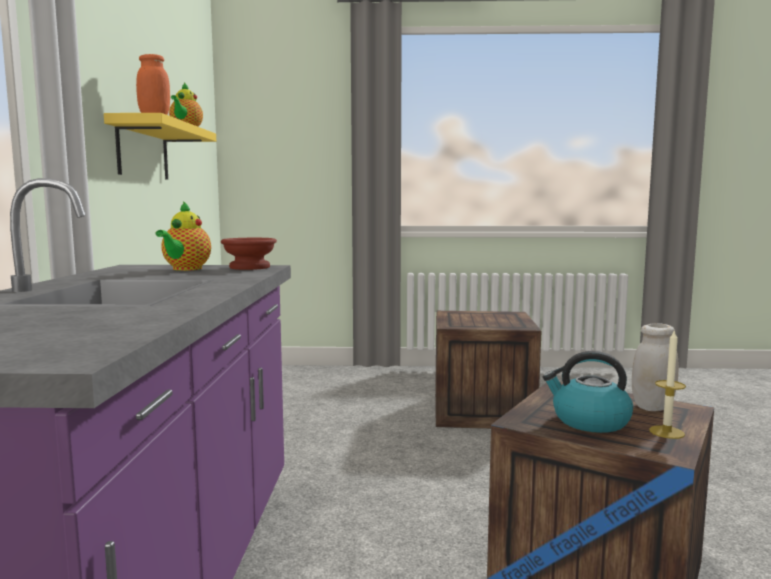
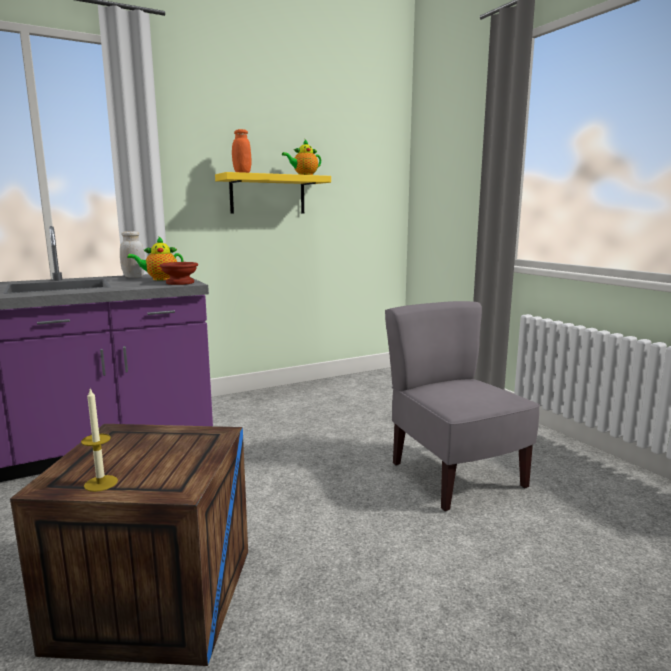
camera: 60 degrees right, 5 degrees up
(482, 411) = (454, 476): crate -> grey chair
(589, 421) = (121, 452): kettle -> none
(652, 407) = (176, 474): white jar -> white jar (134, 277)

